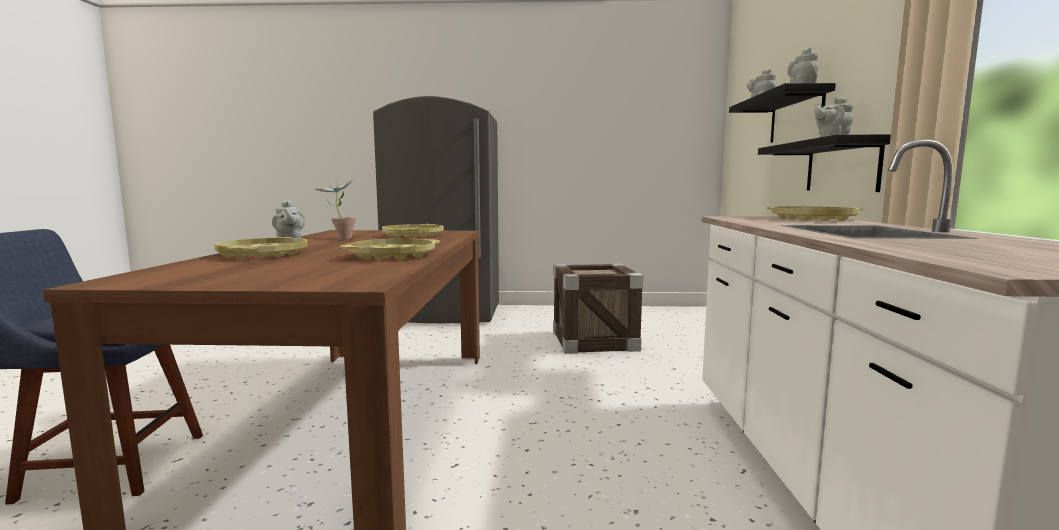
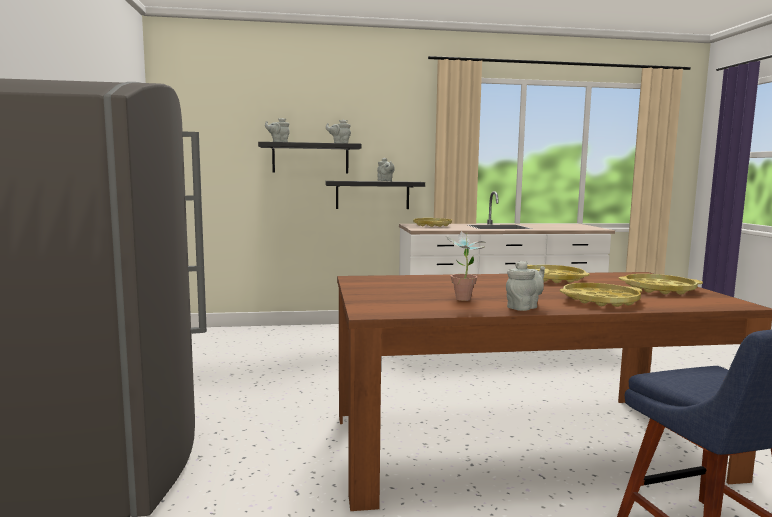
camera: 100 degrees left, 0 degrees up
(413, 235) = (413, 285): yellow tray -> yellow tray (659, 289)
(594, 341) = (278, 370): crate -> none

